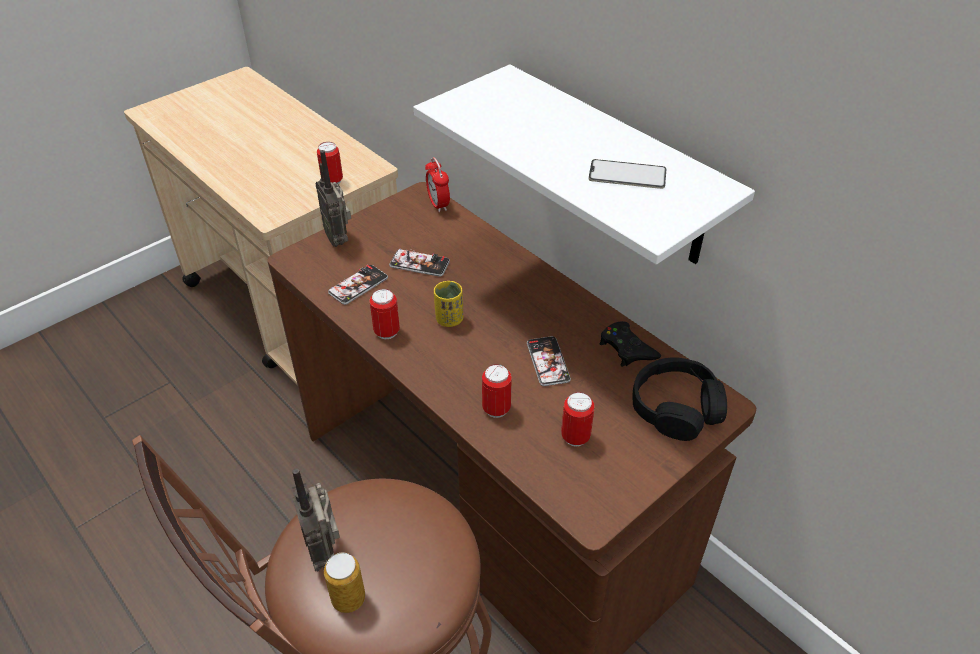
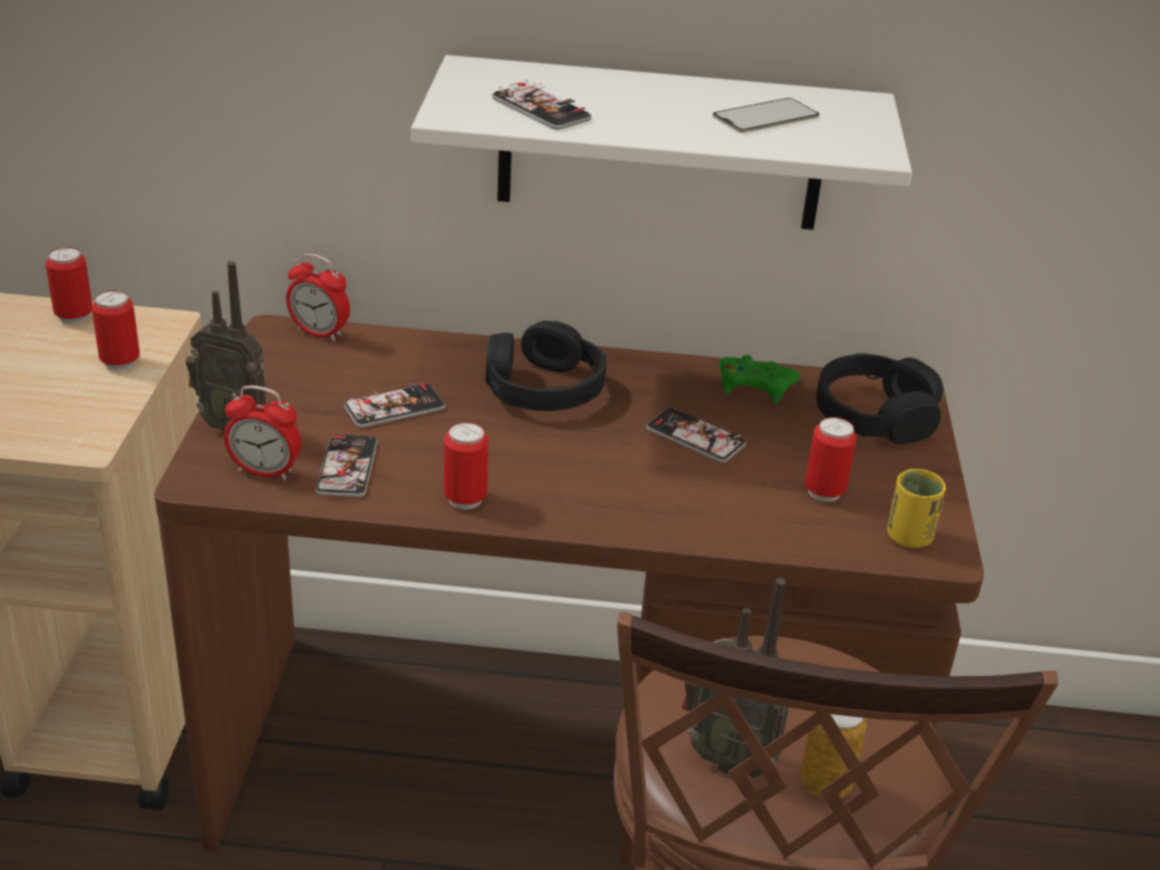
camera: 45 degrees left, 10 degrees down
(322, 269) = (265, 471): none -> alarm clock
(449, 319) = (523, 449): yellow cup -> yellow cup (909, 537)
(496, 409) = (709, 509): can -> can (74, 316)
(498, 119) = (541, 109): none -> phone
(505, 289) = (542, 388): none -> black headphones
(627, 348) = (755, 385): black game controller -> green game controller

